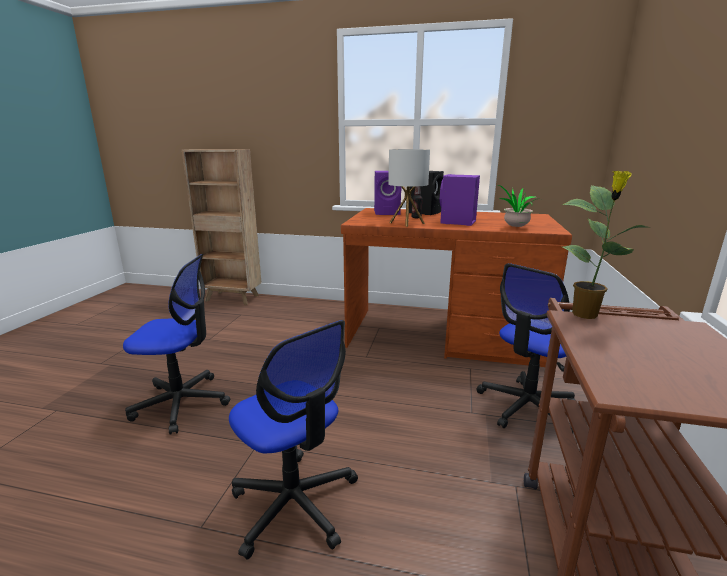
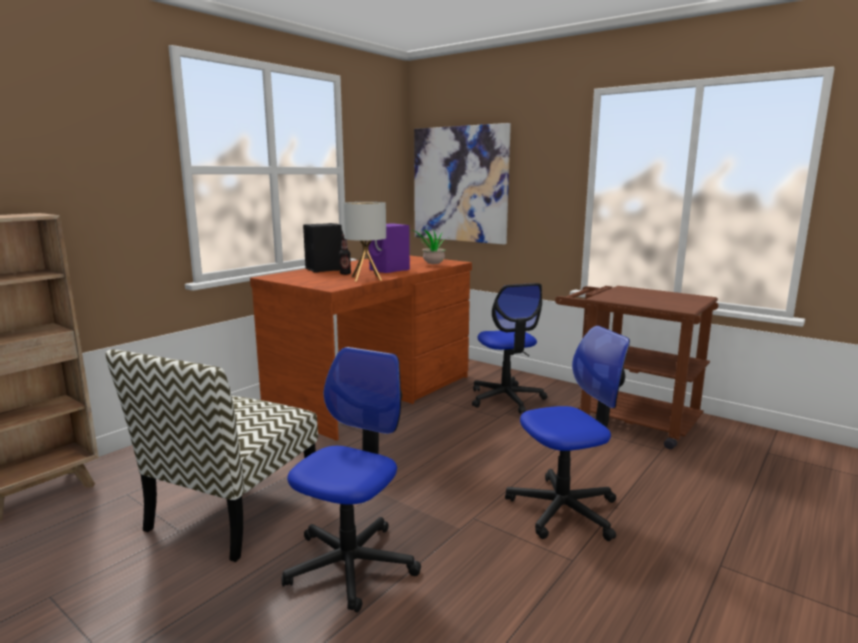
camera: 65 degrees left, 5 degrees down
(233, 346) = (233, 512): none -> chair
(388, 212) = (301, 276): purple speaker -> none
(586, 315) = (601, 294): potted plant -> none
(641, 134) = (460, 184): none -> picture

